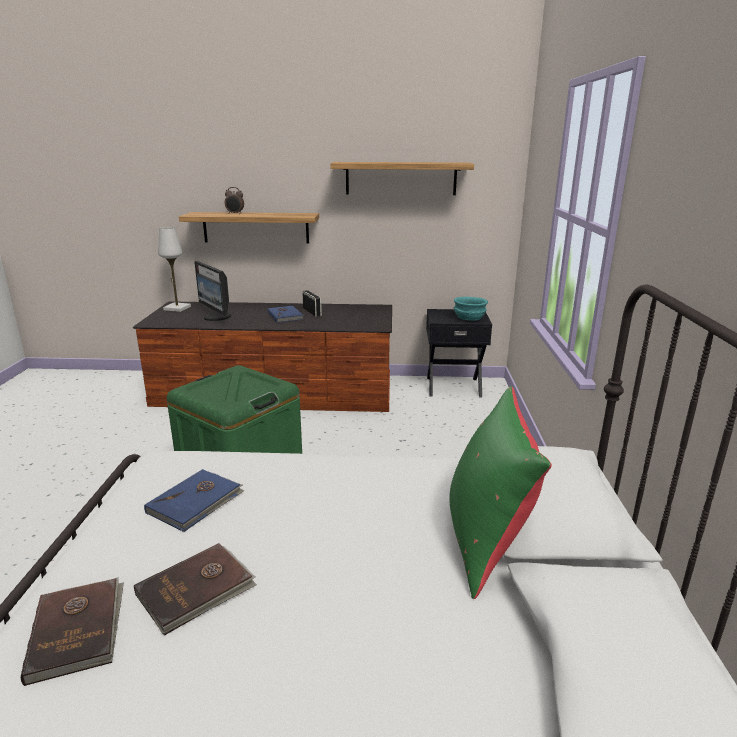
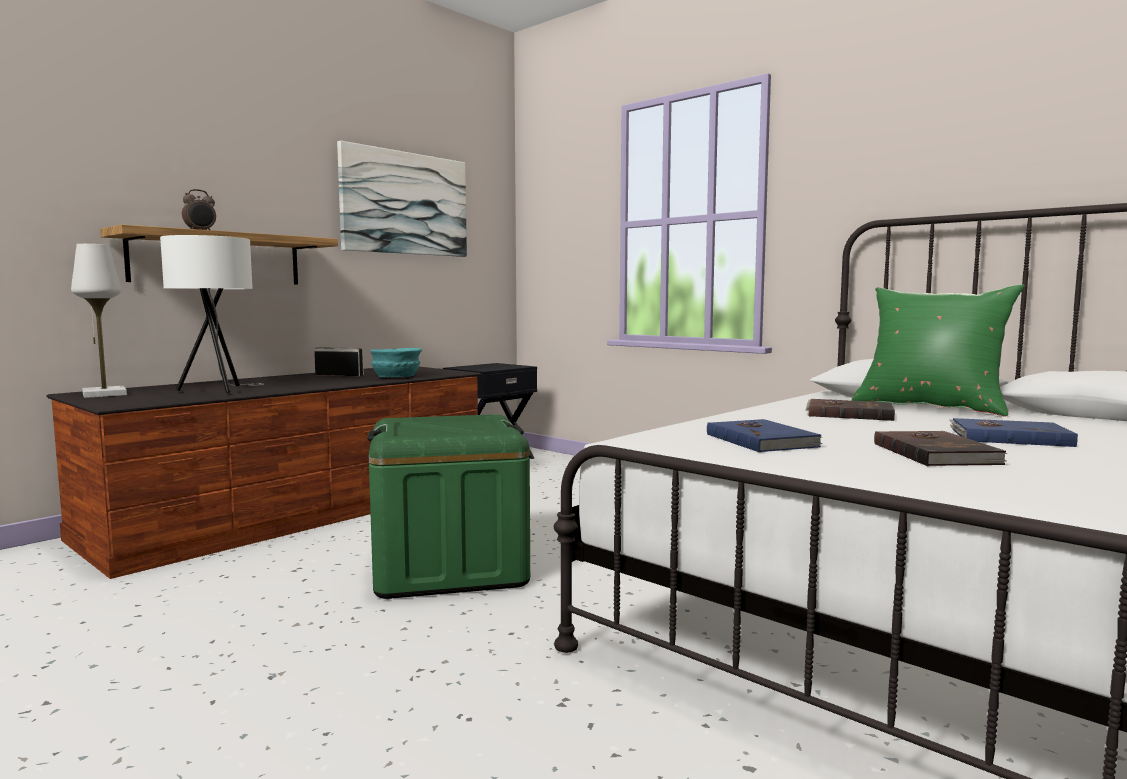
camera: 50 degrees left, 15 degrees down
(78, 630) = (976, 482): brown book -> brown book (849, 414)
(216, 317) = (218, 390): monitor -> white table lamp
(285, 316) = (317, 380): blue book -> blue book (1008, 437)
(401, 178) = (405, 203): shelf -> picture
(468, 318) = (504, 366): turquoise bowl -> turquoise bowl (395, 377)

